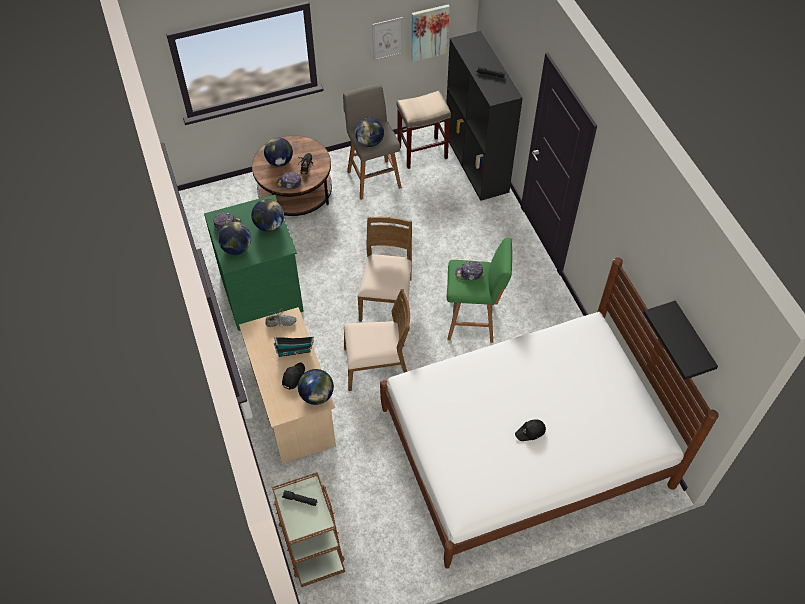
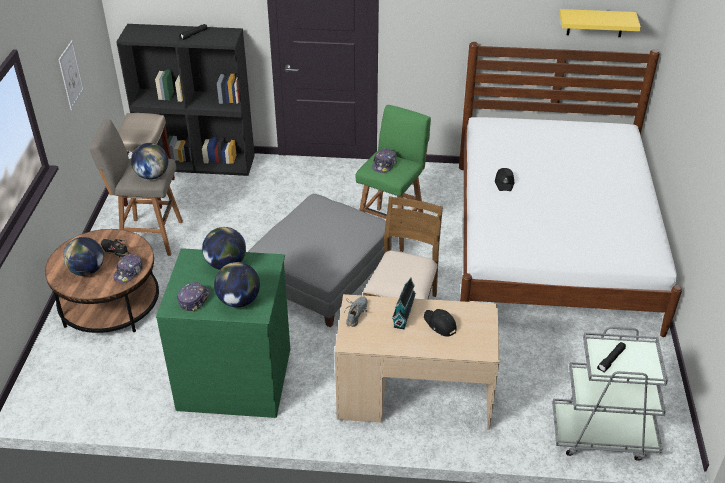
camera: 65 degrees left, 15 degrees down
(311, 543) = (602, 434): brown cart -> grey cart
(317, 395) = (475, 312): globe -> none
(387, 299) = (321, 277): brown chair -> grey ottoman
(429, 32) = (89, 53): picture -> none
(530, 432) = (585, 188): black cap -> black cap (504, 183)
(692, 340) = (595, 23): black shelf -> yellow shelf

